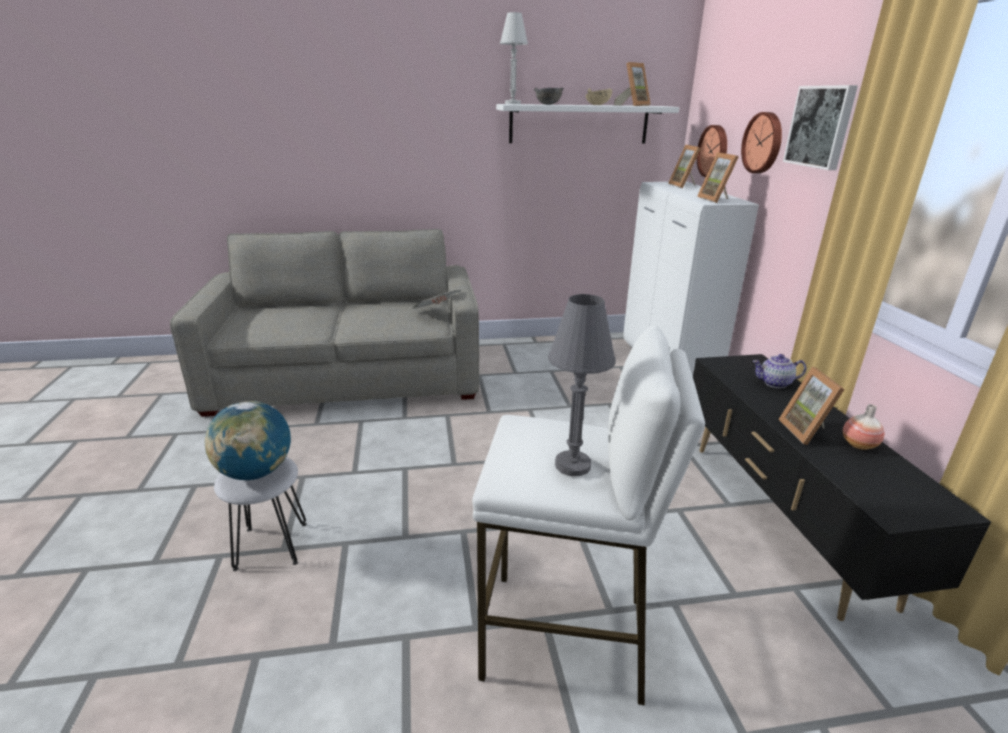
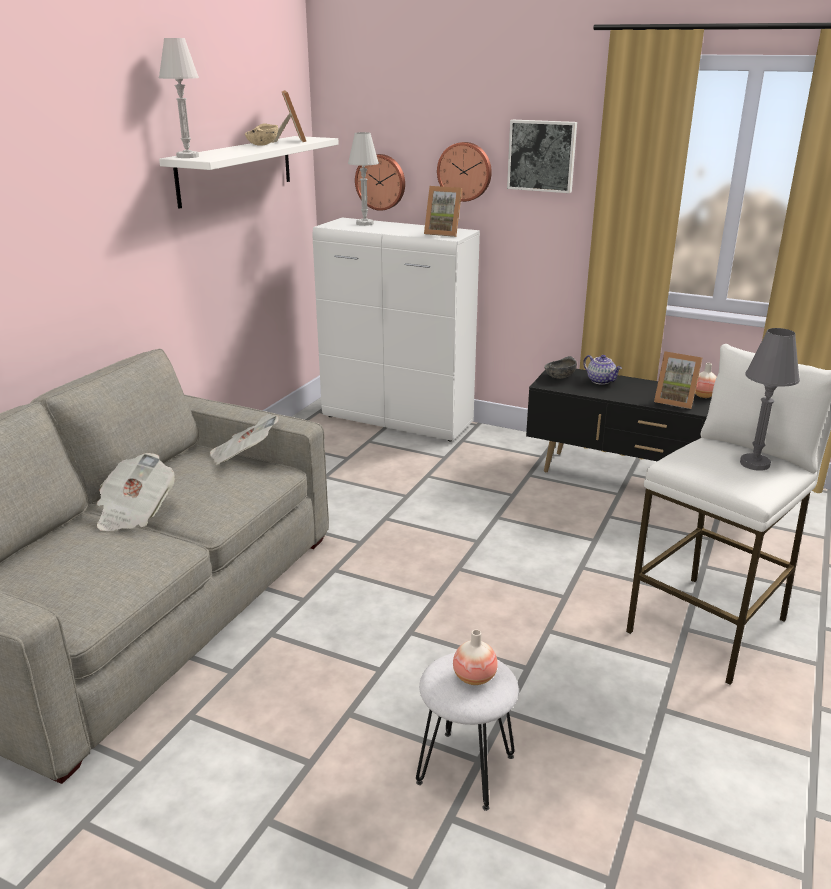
camera: 55 degrees left, 0 degrees up
(256, 472) = (474, 678): globe -> vase
(341, 311) = (135, 512): none -> newspaper
(548, 104) = (233, 153): grey bowl -> grey bowl (559, 377)
(684, 186) = (365, 223): picture frame -> white table lamp
(774, 383) = (601, 381): teapot -> teapot turned 75 degrees counterclockwise

